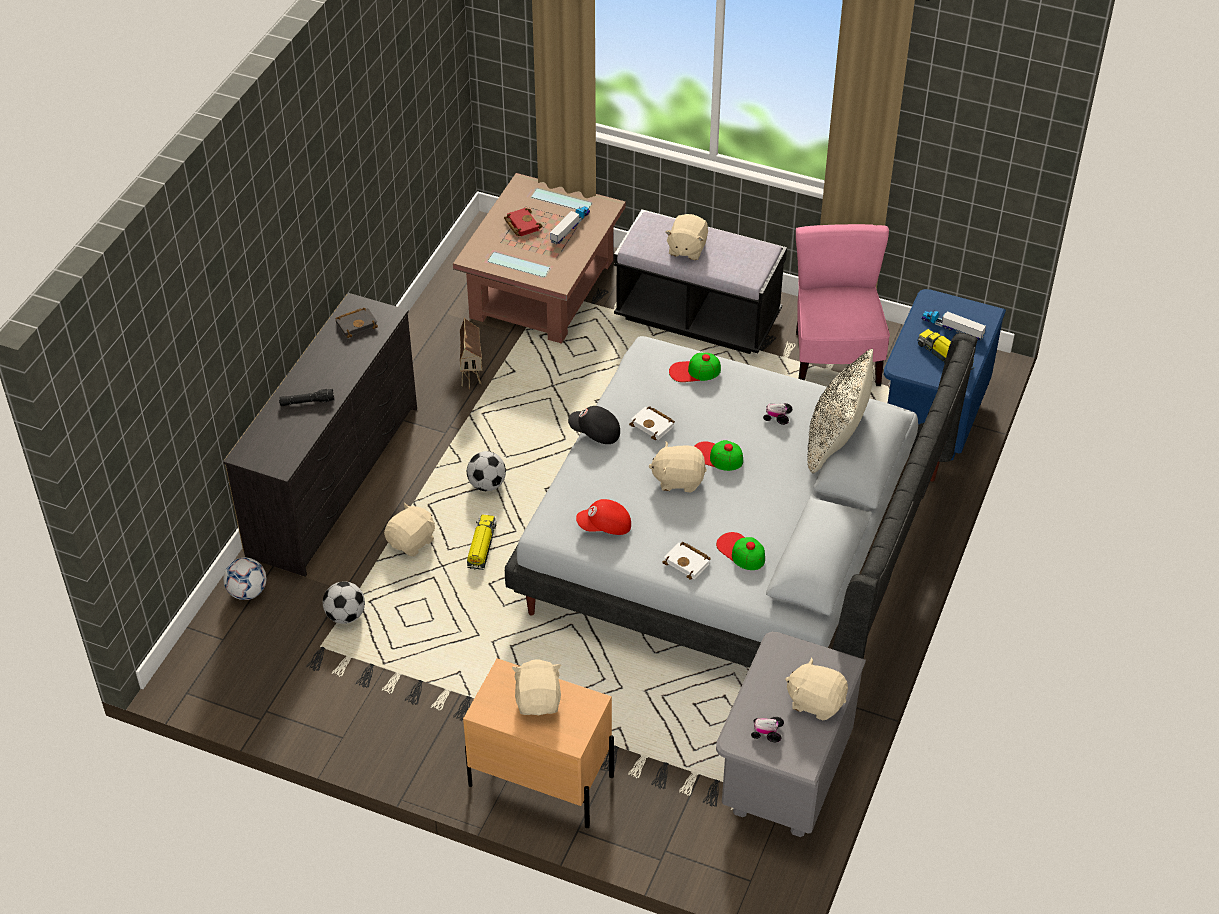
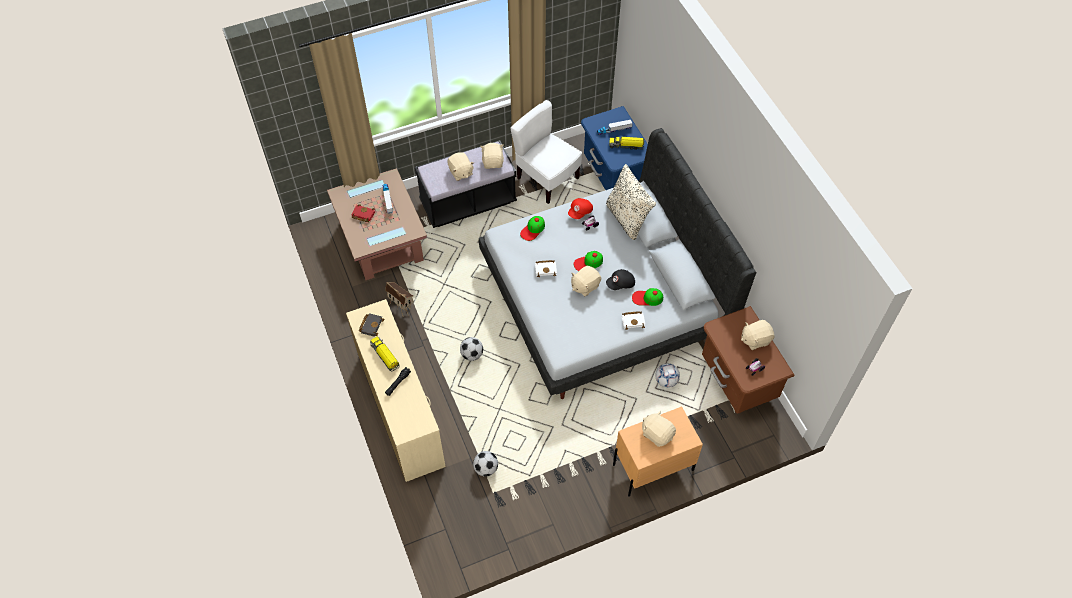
camera: 45 degrees left, 10 degrees up
(247, 592) = (428, 497): football -> football (666, 381)
(335, 481) = (401, 410): black dresser -> beige dresser
(412, 541) = (472, 409): beige plush toy -> beige plush toy (493, 162)
(481, 546) = (505, 385): toy truck -> toy truck (385, 356)
(595, 433) = (525, 292): black cap -> black cap (620, 284)
(605, 527) = (582, 333): red cap -> red cap (580, 212)
(781, 776) = (735, 382): grey nightstand -> brown nightstand
(835, 359) = (546, 179): pink chair -> white chair

